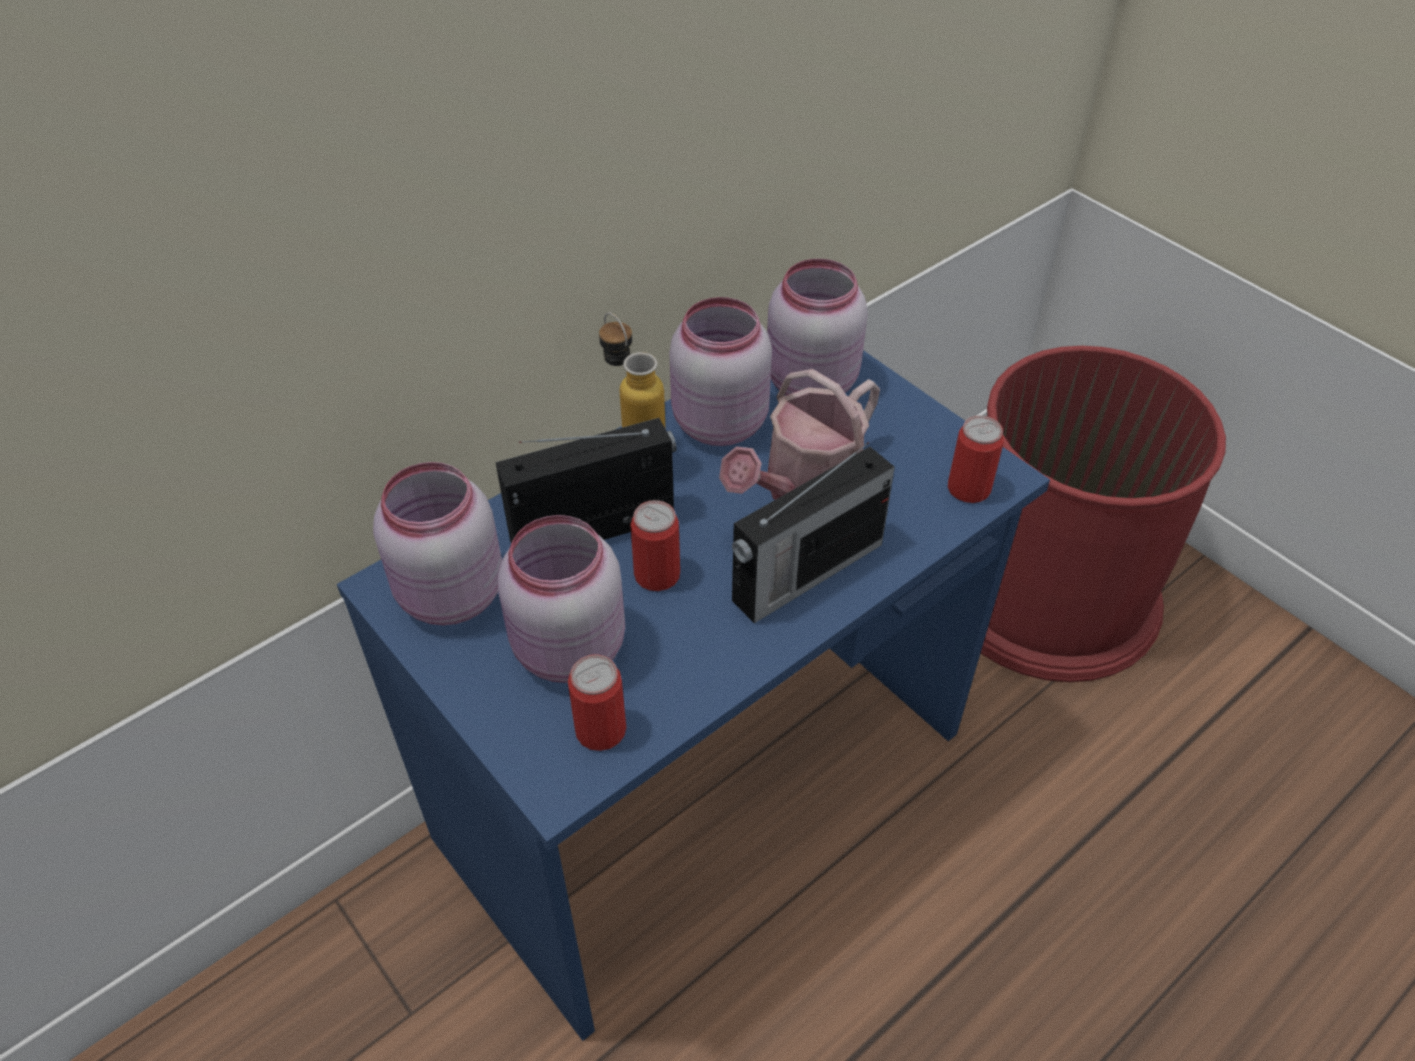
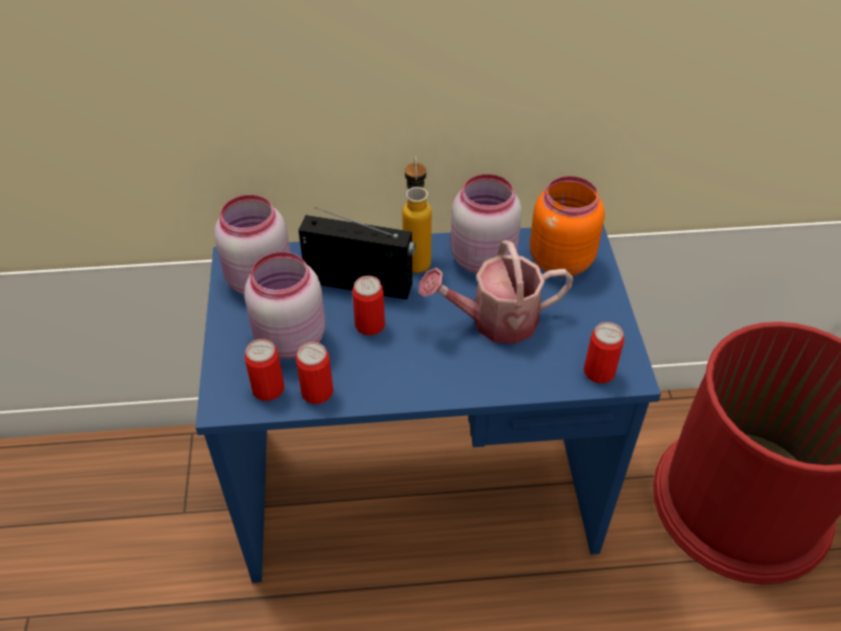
camera: 35 degrees right, 0 degrees up
(669, 696) = (317, 392): none -> can
(805, 573) = (451, 367): radio -> none
(808, 383) = (558, 260): pink jar -> orange jar

